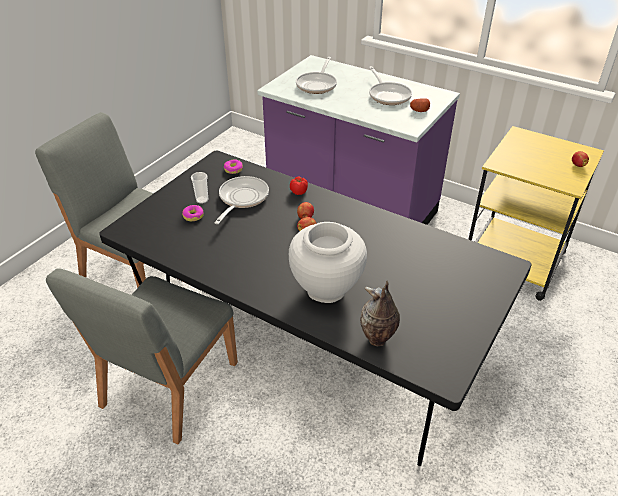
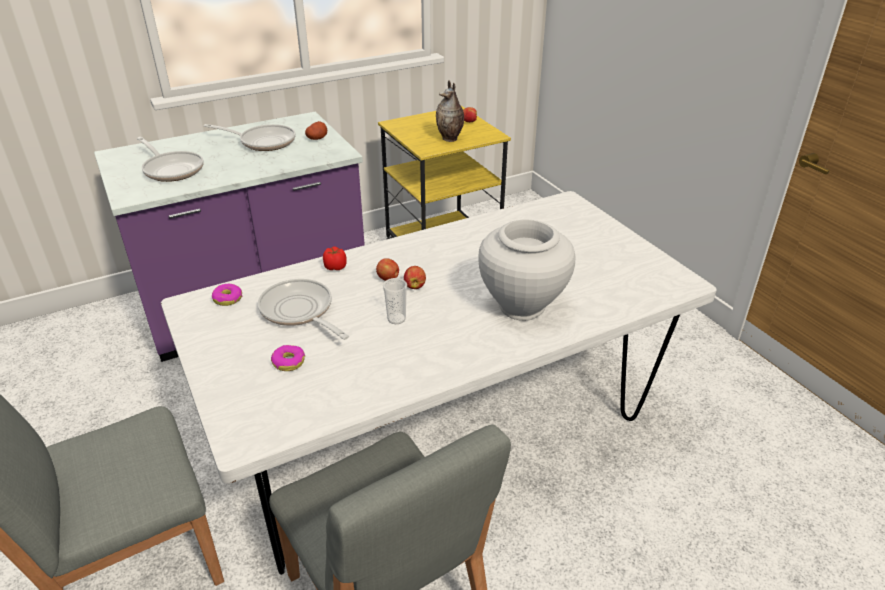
camera: 60 degrees left, 5 degrees down
(202, 200) = (262, 344): cup -> cup (396, 319)
(310, 353) = (442, 439): black dining table -> white dining table
(377, 339) = (616, 301): vase -> vase (450, 139)

